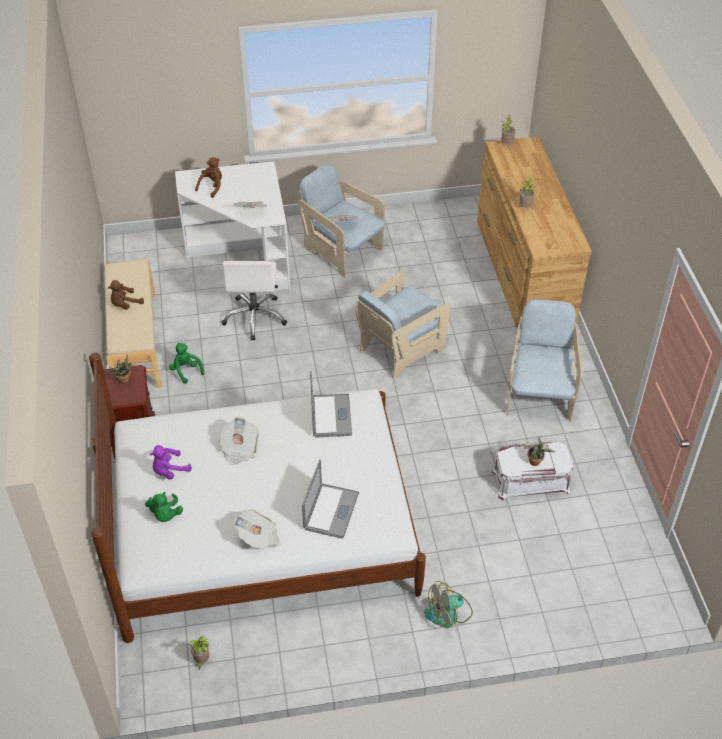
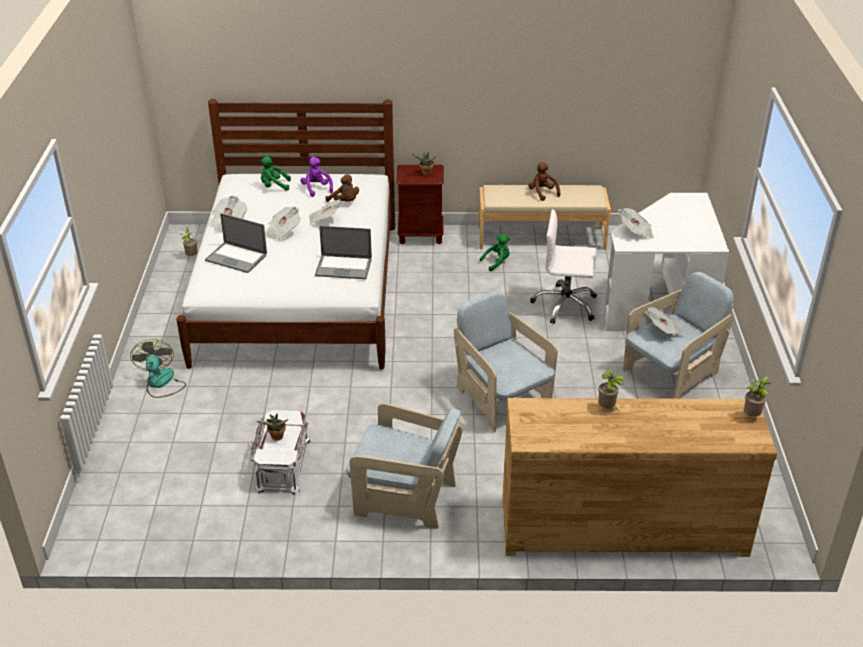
camera: 100 degrees right, 10 degrees down
(212, 187) = (679, 211): brown plush toy -> brown plush toy (345, 202)
(271, 481) = (282, 232): none -> newspaper

